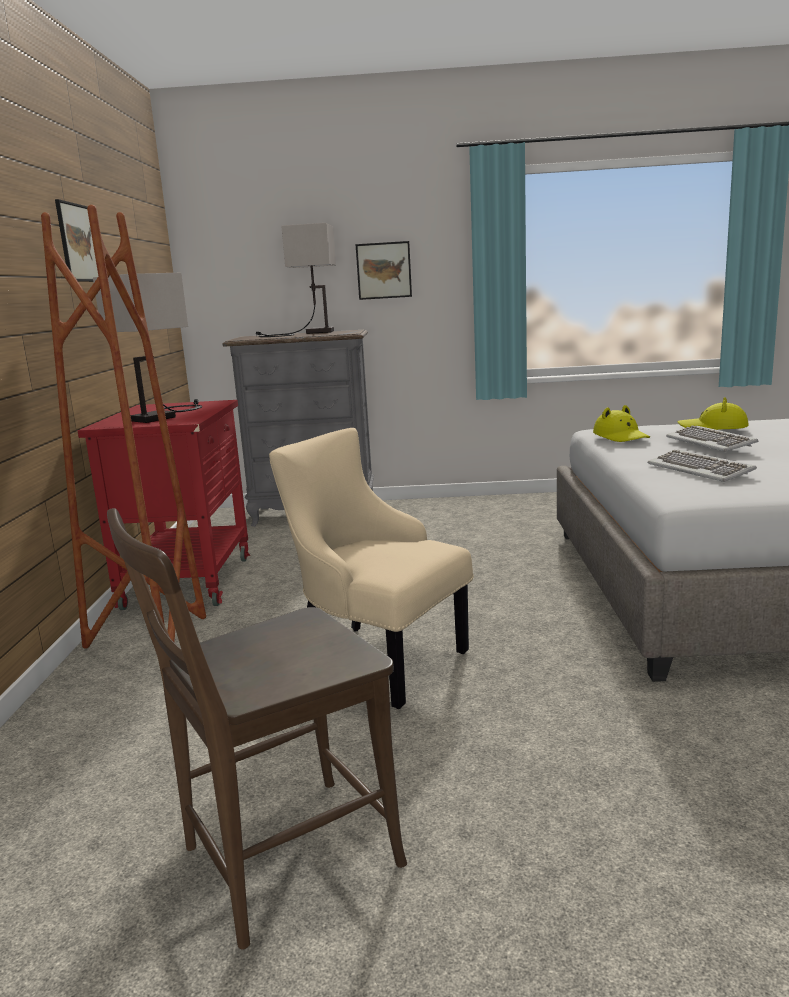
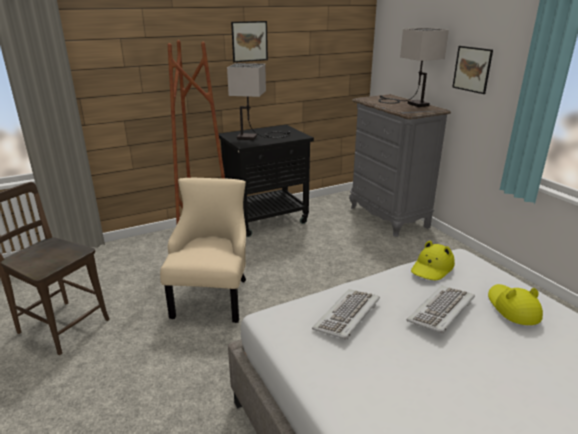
camera: 60 degrees right, 10 degrees up
(189, 582) = (267, 220): red cart -> black cart

